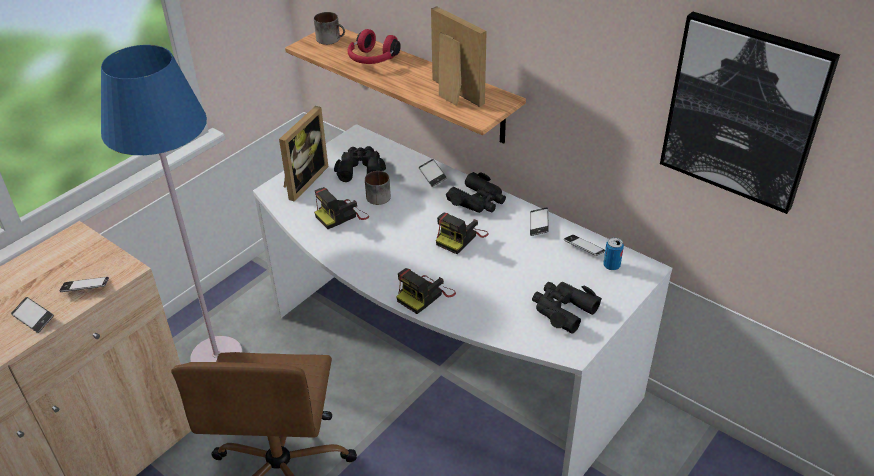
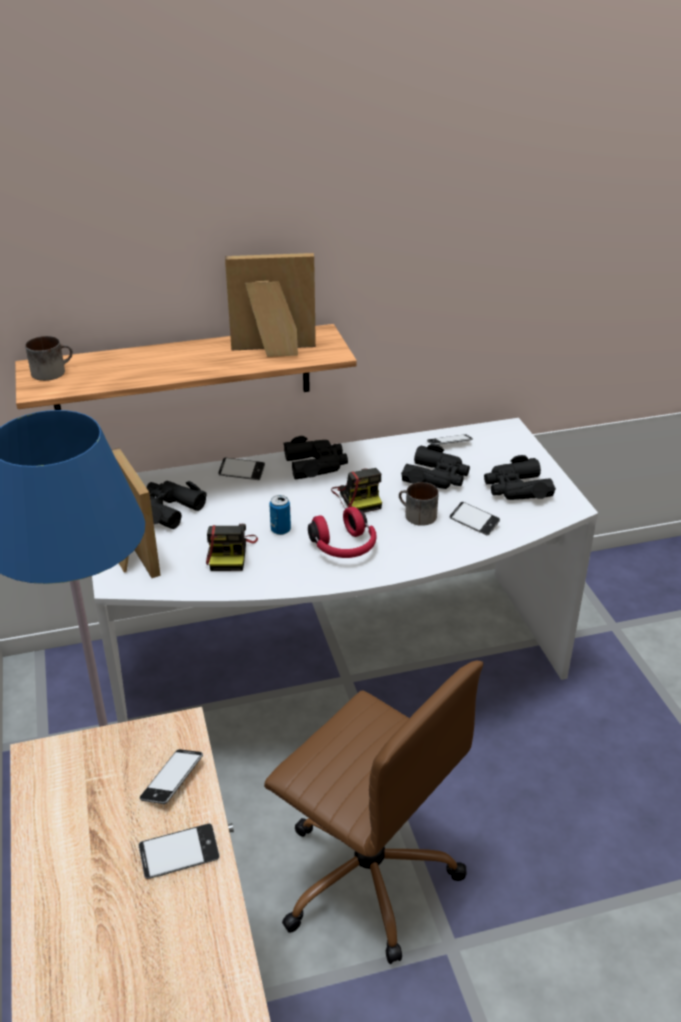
camera: 55 degrees left, 5 degrees down
(372, 60) = (138, 365): red headphones -> red headphones (344, 547)
(377, 195) = (227, 517): mug -> mug (416, 515)
(425, 295) = (418, 552): camera -> none
(529, 262) = (436, 477): none -> black binoculars
(539, 224) = (391, 449): phone -> phone (474, 522)
(611, 266) = (486, 441): can -> can (280, 530)
(743, 112) = (565, 228): picture -> none

